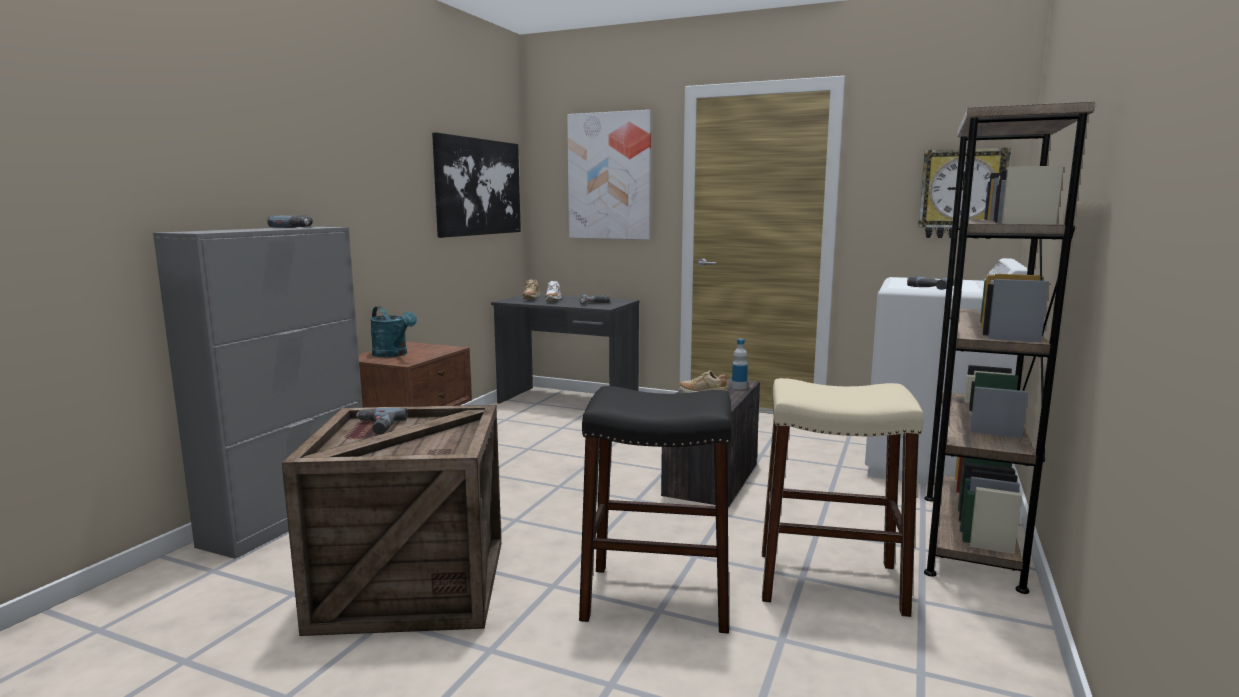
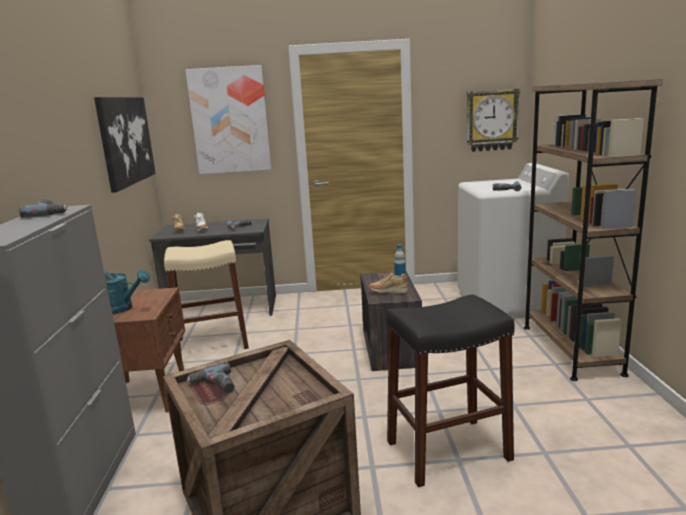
camera: 25 degrees left, 5 degrees up
(829, 582) = (531, 403): beige stool -> beige stool (212, 344)

